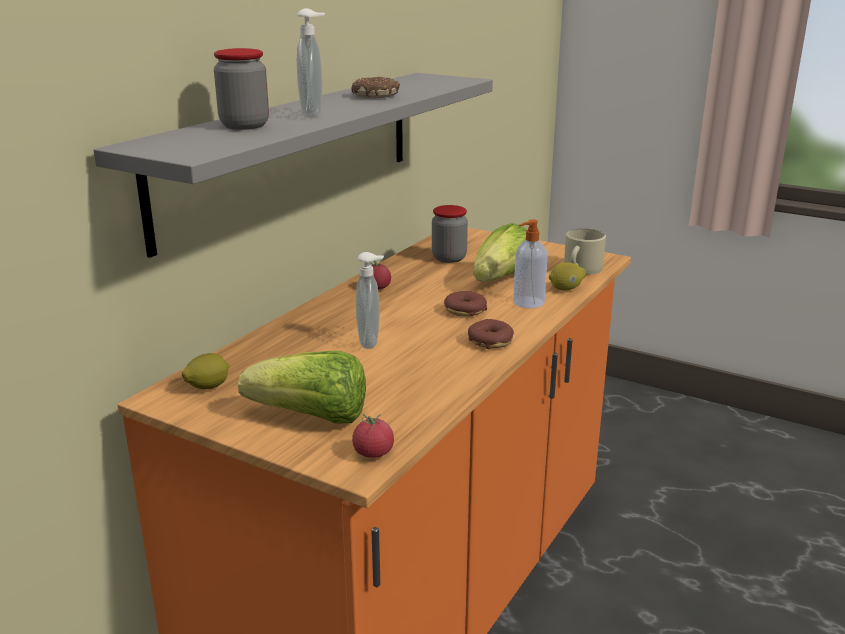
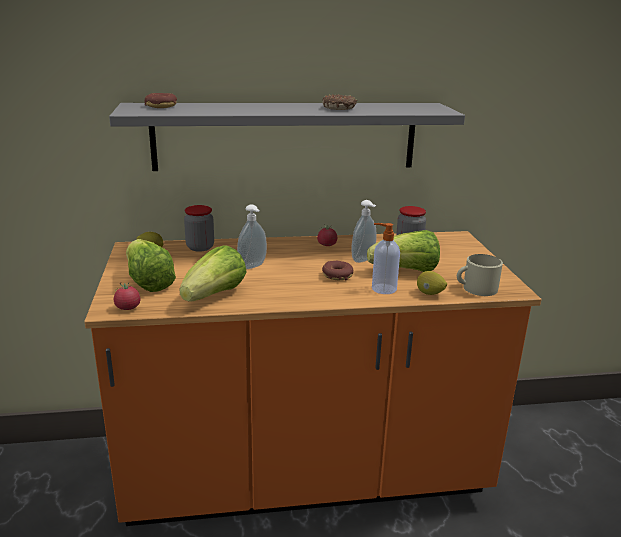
camera: 50 degrees right, 0 degrees up
(244, 126) = (207, 107): jar -> jar (200, 247)
(314, 115) = (258, 109): soap dispenser -> soap dispenser (364, 260)
(419, 388) = (215, 295): none -> lettuce
(490, 341) = (305, 295): donut -> donut (161, 106)

